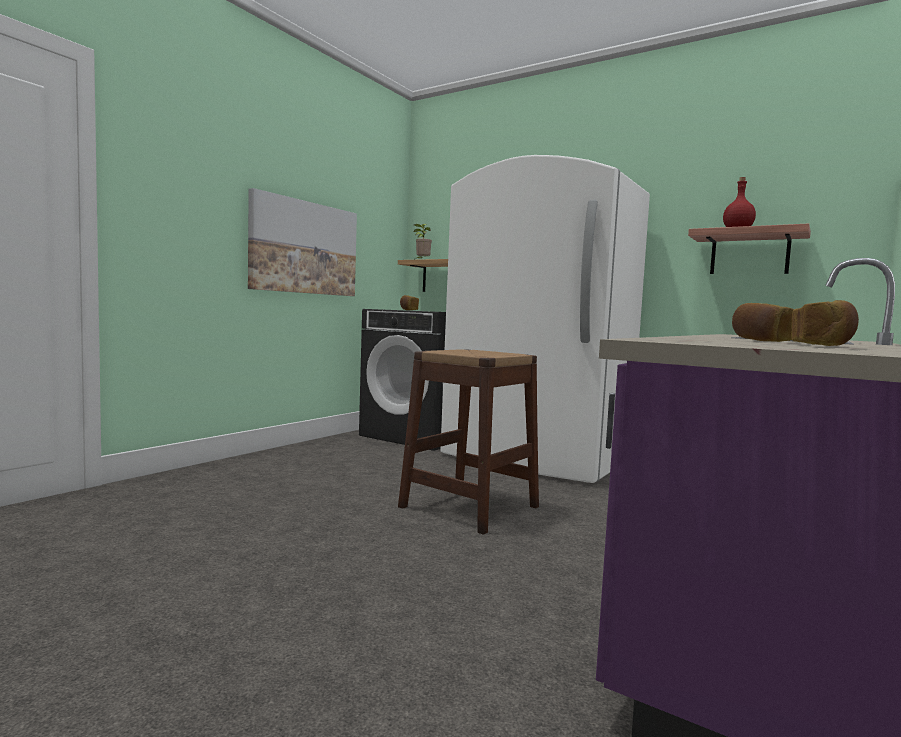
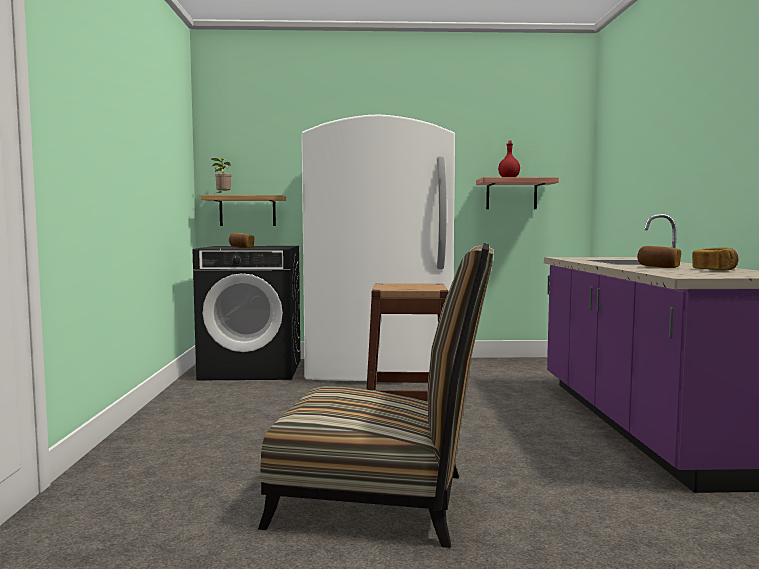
camera: 35 degrees left, 0 degrees up
(247, 580) = (383, 501): none -> chair
(304, 248) = (147, 188): picture -> none

